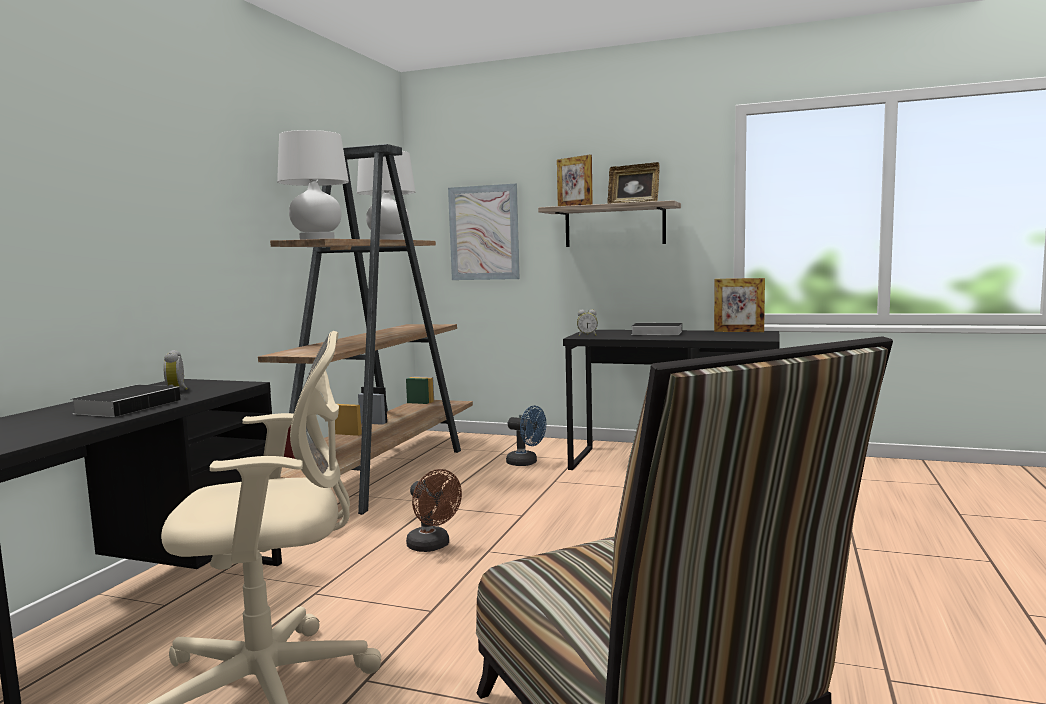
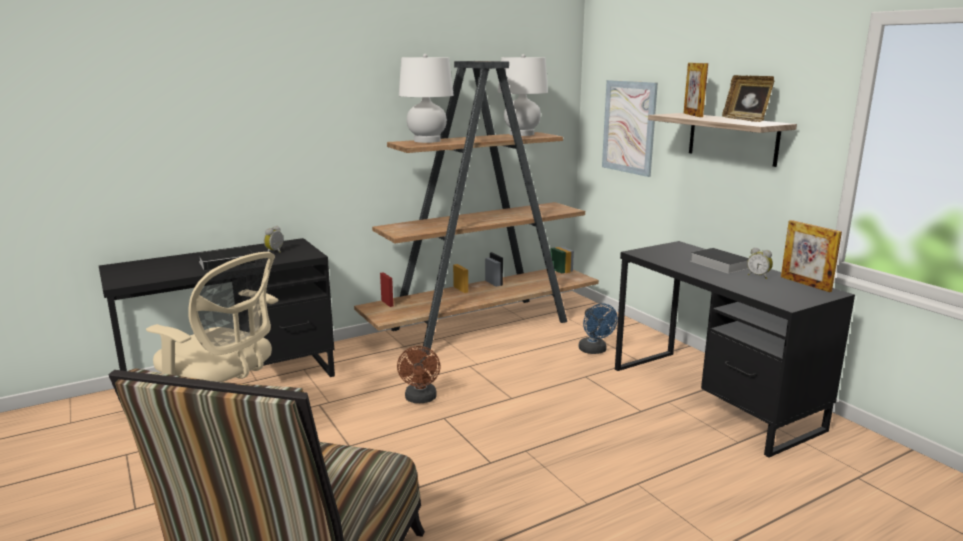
camera: 40 degrees right, 10 degrees up
(587, 335) = (651, 252): alarm clock -> alarm clock (758, 276)

